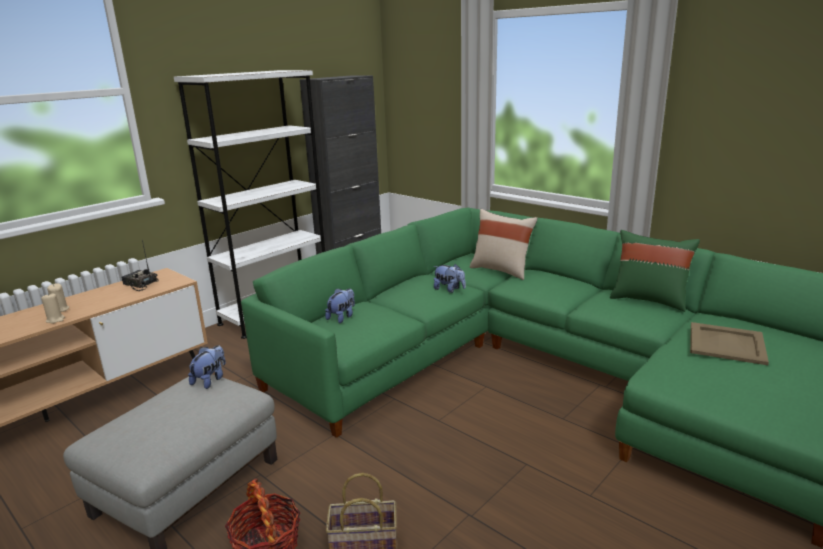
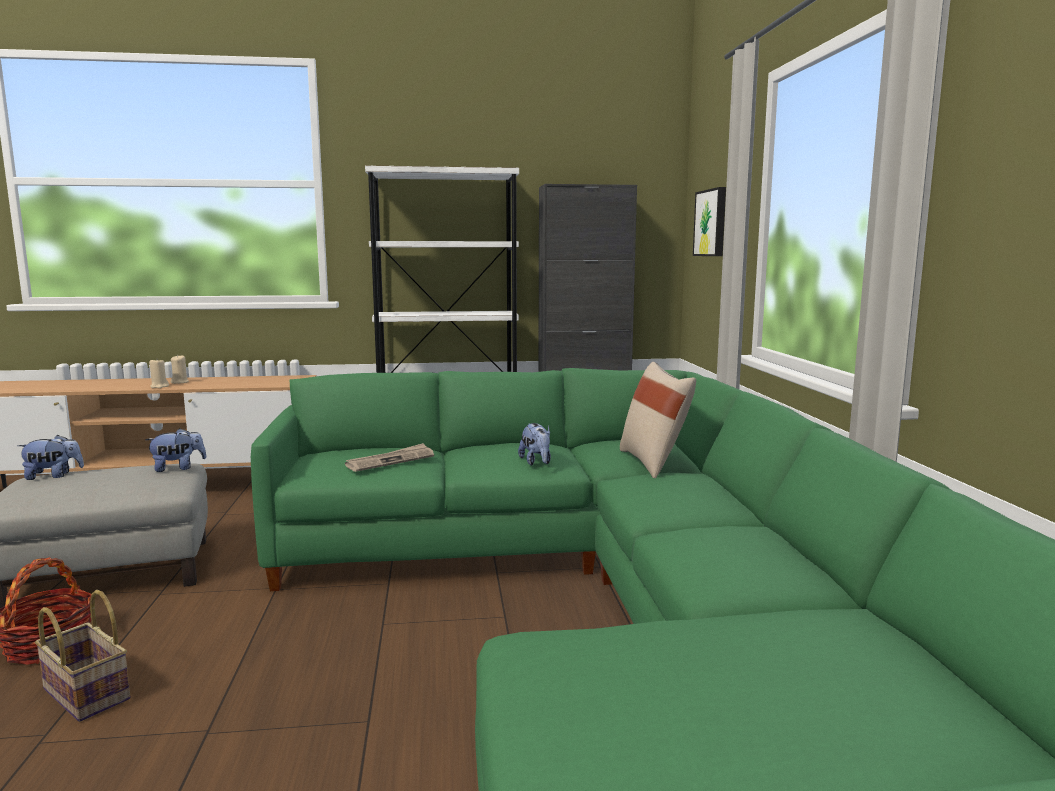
camera: 40 degrees right, 10 degrees down
(139, 284) = (265, 380): radio -> none
(342, 317) = (368, 453): plush toy -> plush toy (53, 476)
(372, 317) = (390, 461): none -> newspaper
(425, 101) = (711, 223): none -> picture
(649, 300) = (793, 557): green pillow -> none
(726, 343) = (762, 655): beige tray -> none

